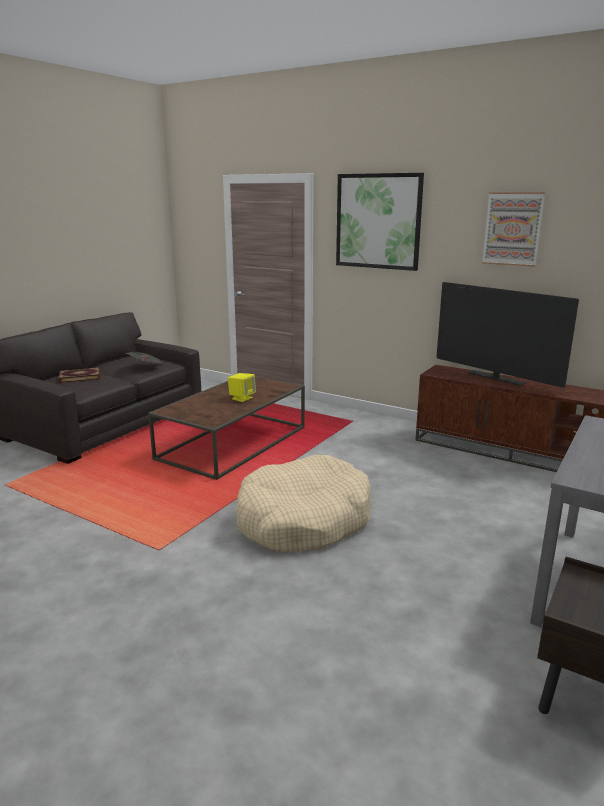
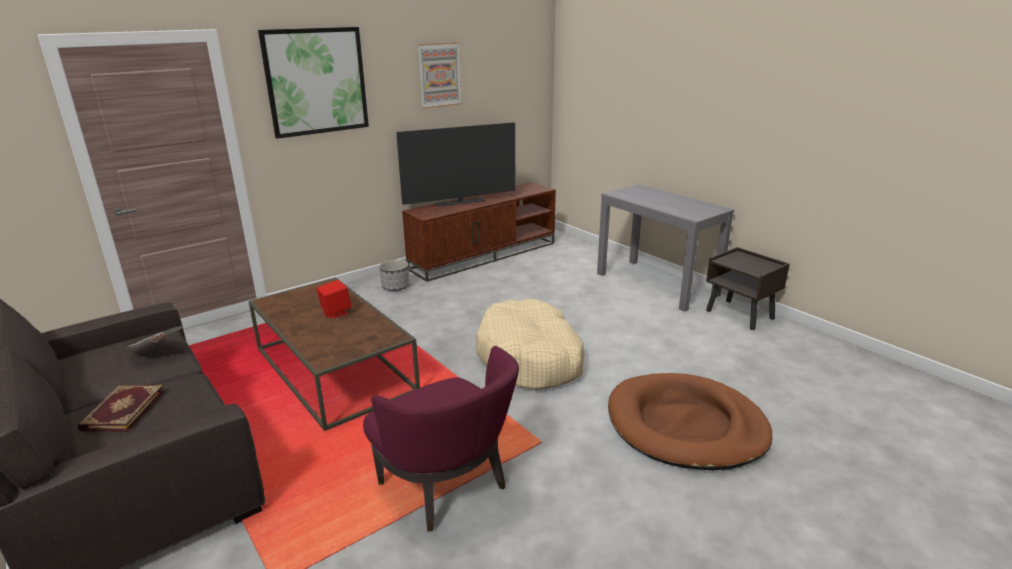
camera: 70 degrees left, 5 degrees up
(93, 518) = (446, 487): none -> purple armchair
(213, 644) = (686, 426): none -> brown dog bed
(242, 398) = (335, 312): yellow speaker -> red speaker
(388, 431) = (395, 287): none -> planter

